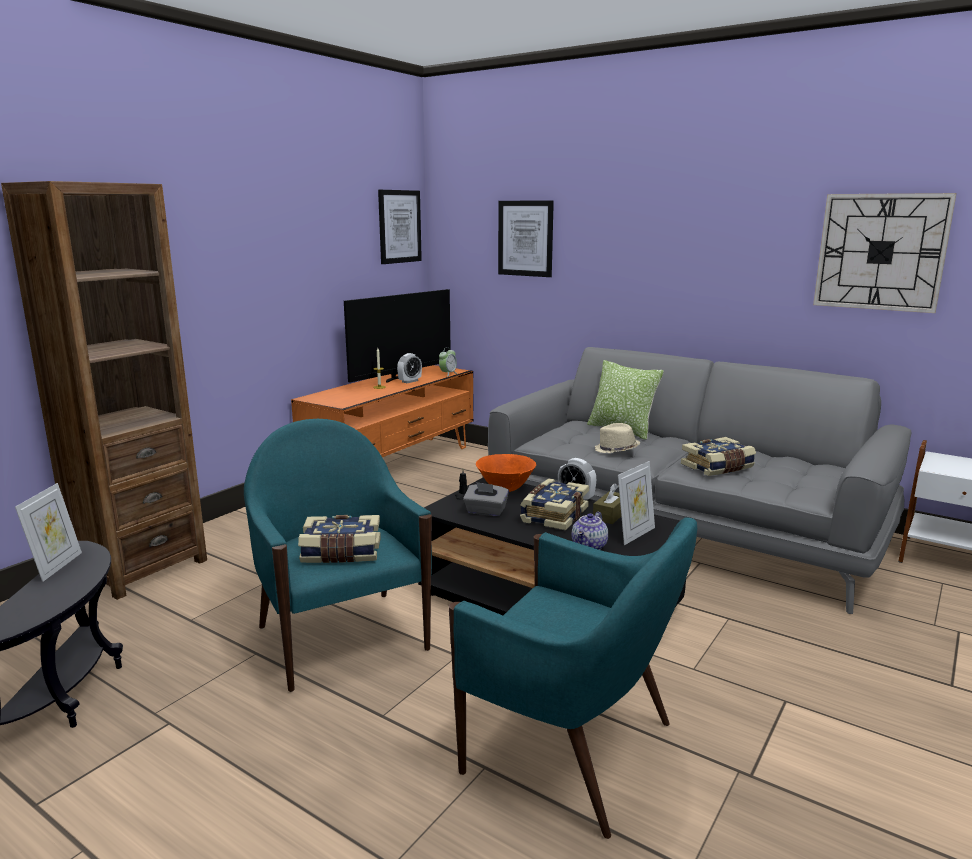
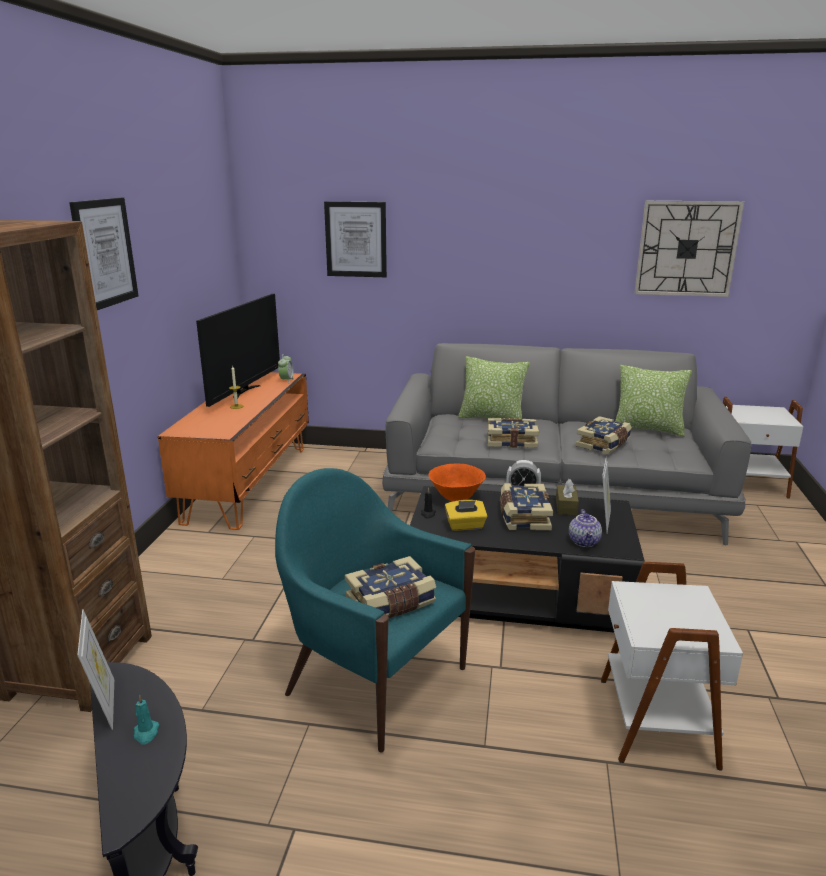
camera: 25 degrees left, 5 degrees up
(58, 590) = (146, 733): none -> turquoise candle
(399, 226) = (218, 231): picture -> picture (104, 253)
(410, 381) = (259, 395): alarm clock -> none
(485, 511) = (465, 526): grey tissue box -> yellow tissue box
(573, 750) = (653, 721): turquoise armchair -> white side table
(616, 450) = (511, 441): beige hat -> book
(794, 462) = (648, 429): none -> pillow

